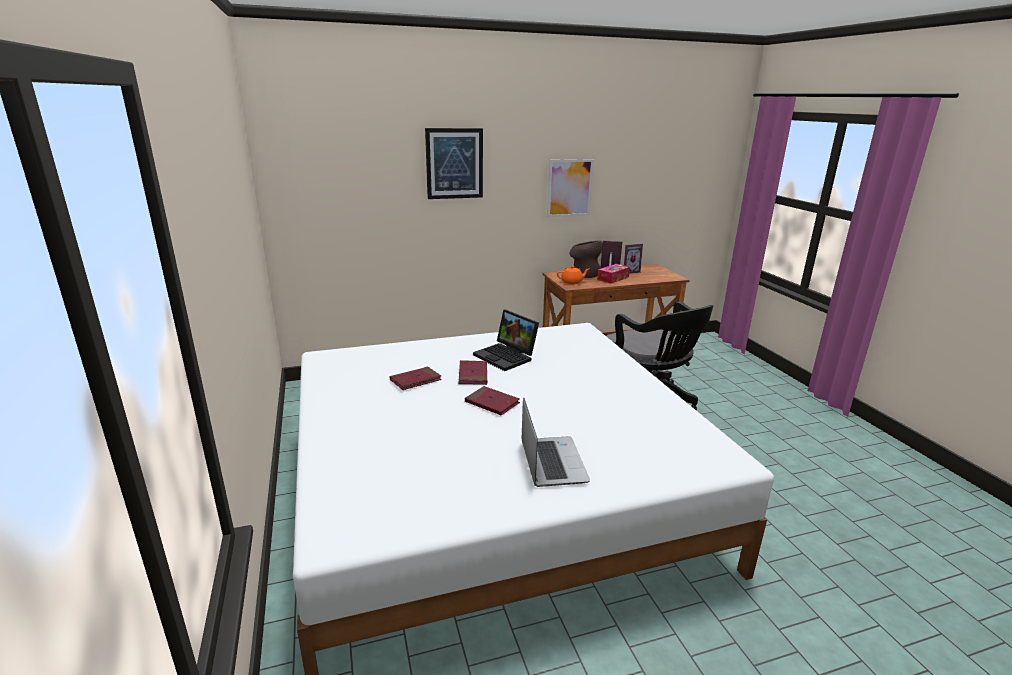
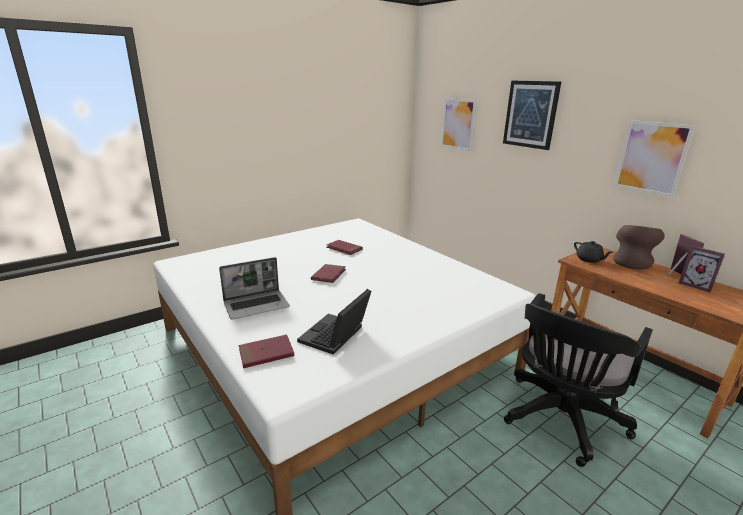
camera: 70 degrees right, 0 degrees up
(351, 186) = (458, 124): none -> picture
(473, 375) = (367, 263): red book -> red book (266, 353)
(507, 356) = (409, 269): laptop -> laptop (335, 337)
(572, 282) = (589, 259): orange teapot -> black teapot
(613, 278) = (647, 278): tissue box -> none

